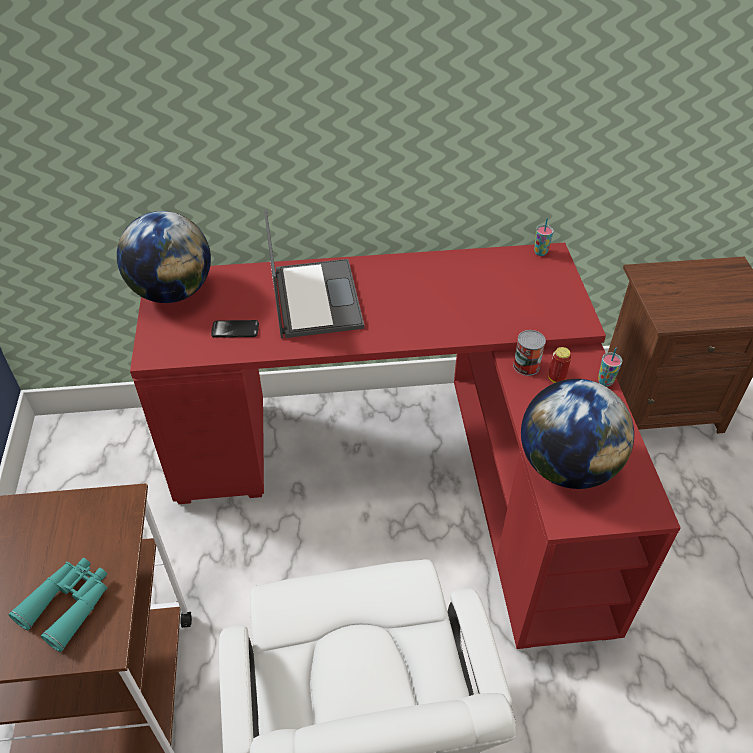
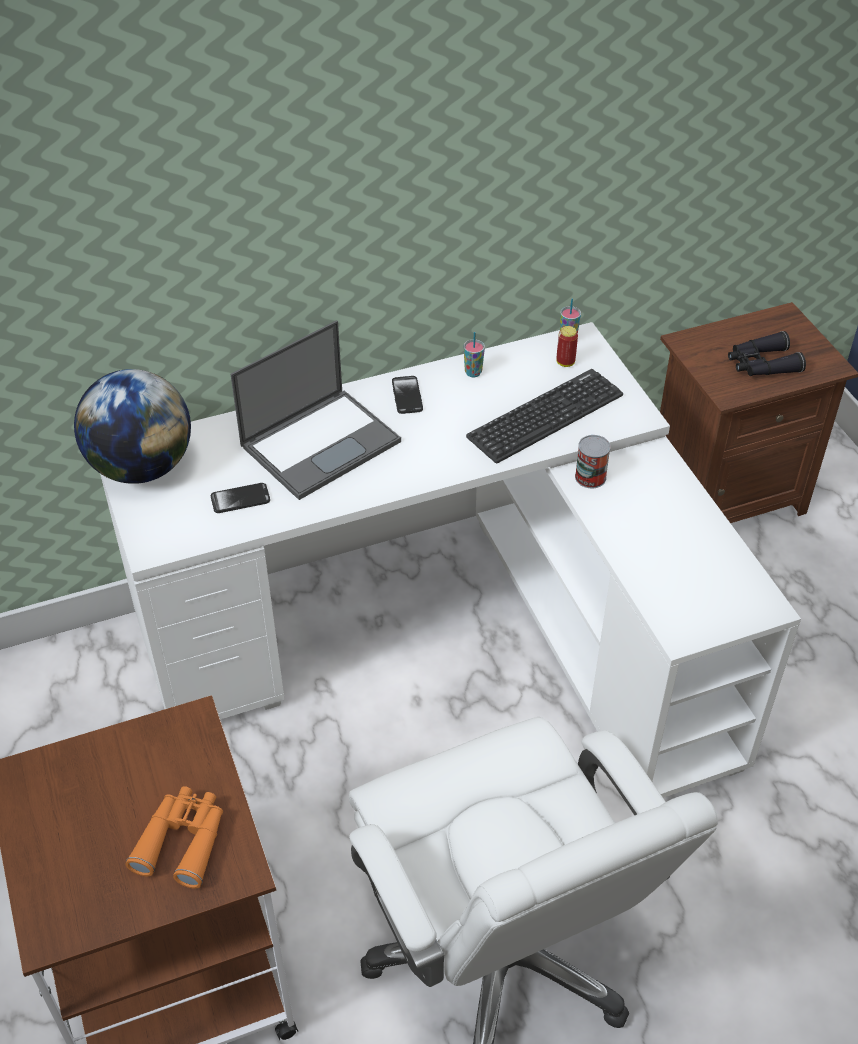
camera: 15 degrees left, 0 degrees up
(69, 605) = (183, 840): turquoise binoculars -> orange binoculars
(315, 298) = (321, 442): laptop -> laptop turned 75 degrees clockwise
(395, 274) = (407, 396): none -> phone
(411, 469) = (454, 632): red desk -> white desk
(502, 309) = (545, 416): none -> keyboard
(556, 378) = (628, 485): can -> can (565, 362)
(566, 466) = (667, 579): globe -> none
(605, 381) = (681, 478): cup -> cup (473, 372)
(704, 301) = (761, 364): none -> black binoculars

